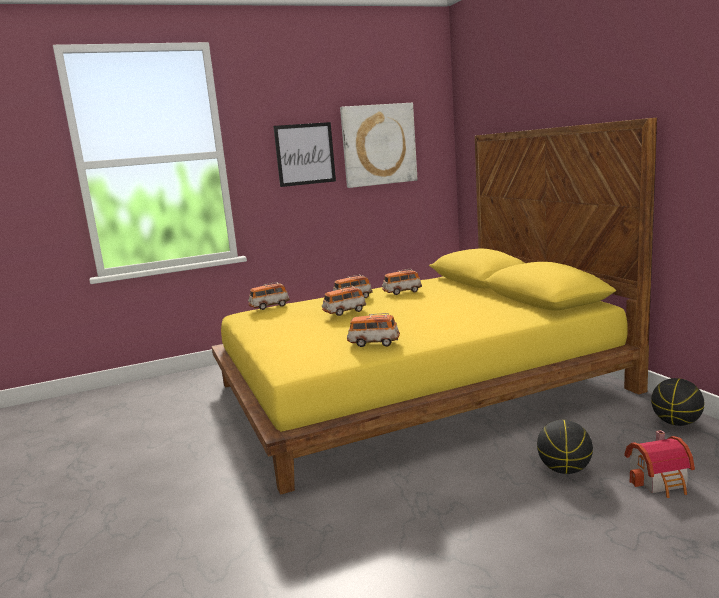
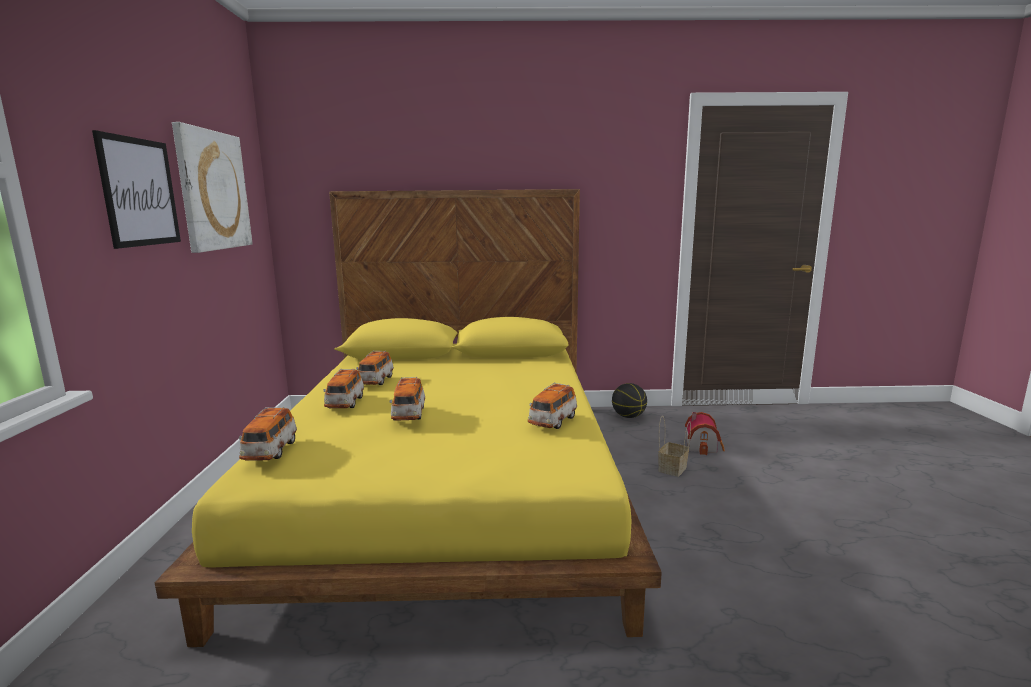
camera: 70 degrees left, 0 degrees up
(564, 470) = (672, 468): basketball -> basket

